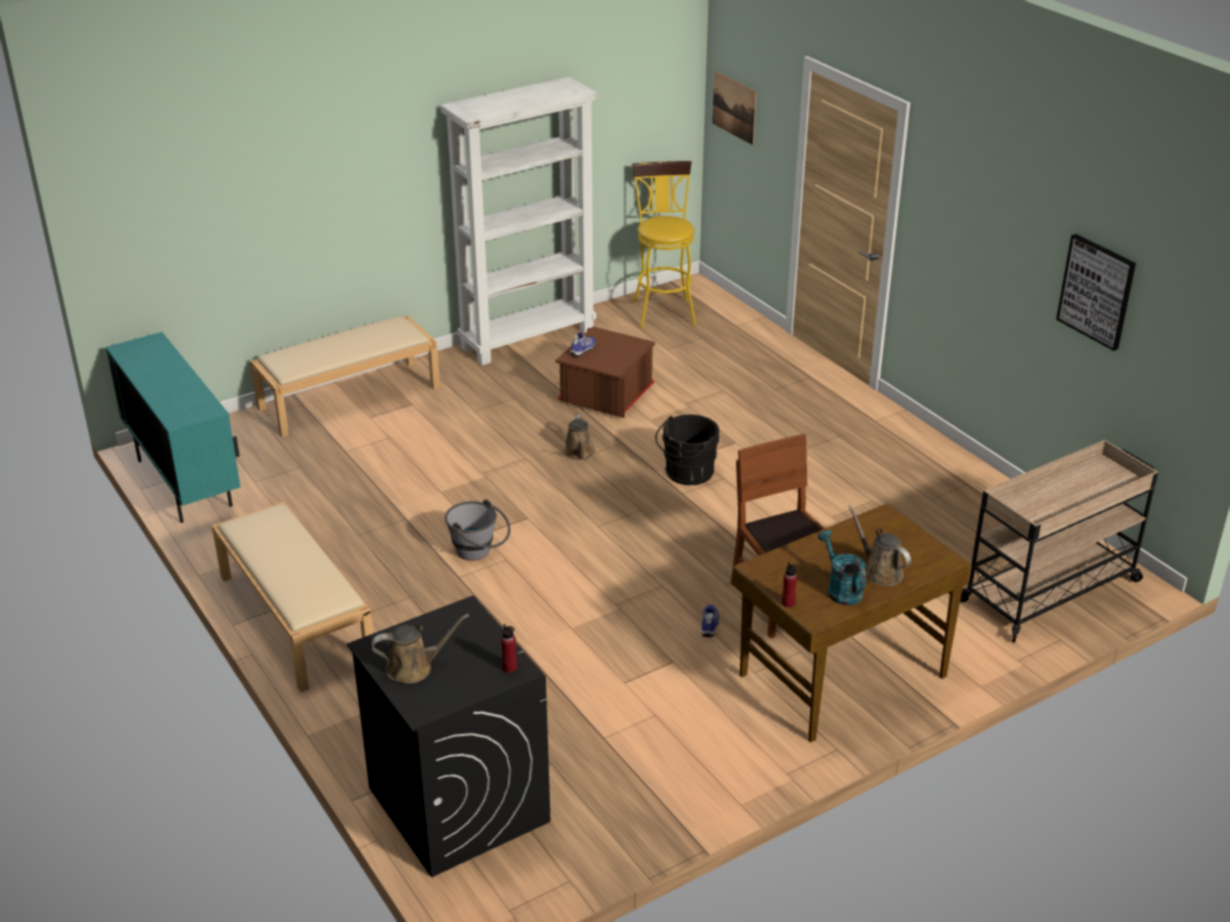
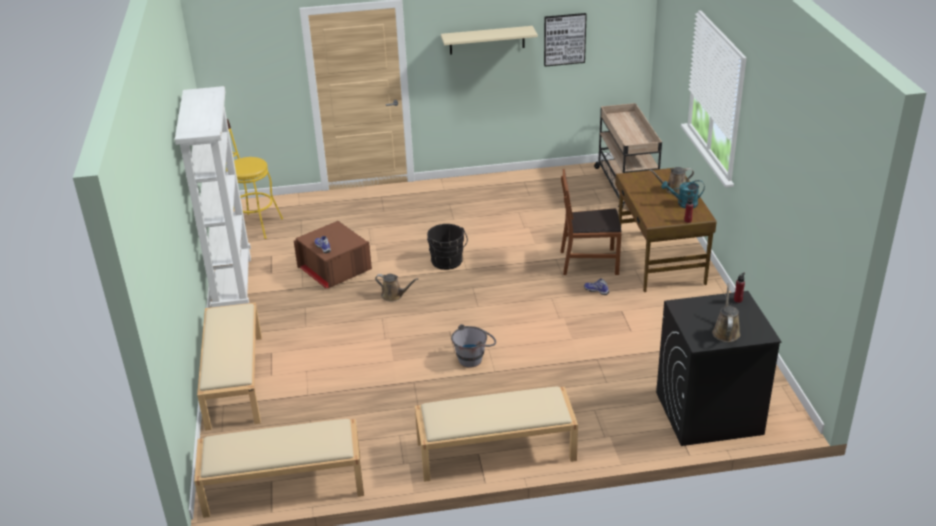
camera: 65 degrees left, 0 degrees up
(184, 483) = (283, 485): turquoise cabinet -> beige bench
(734, 107) = (232, 71): picture -> none
(994, 228) = (487, 40): none -> beige shelf

